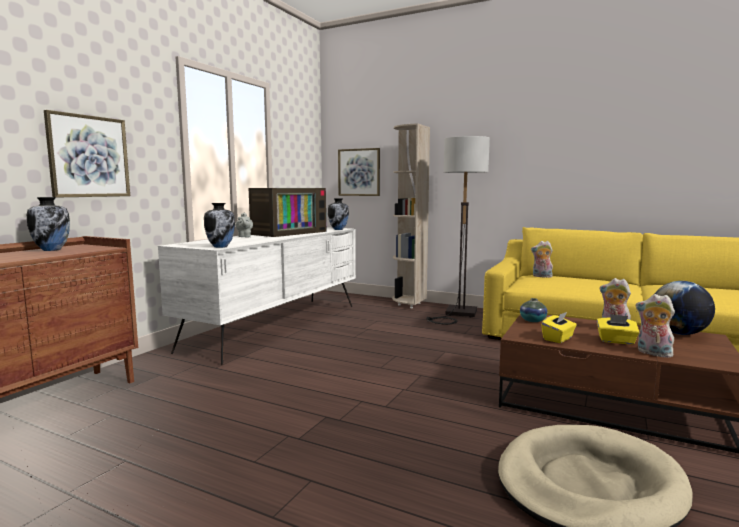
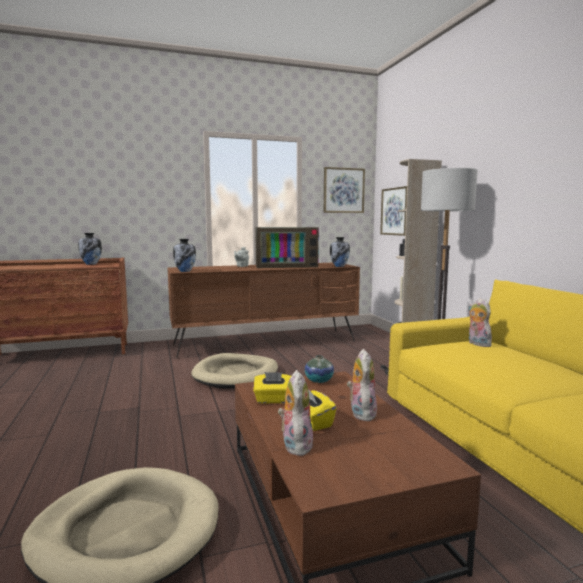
camera: 45 degrees right, 0 degrees up
(89, 156) = (129, 207): picture -> picture (343, 190)
(276, 326) = (265, 343): white tv stand -> brown tv stand
(332, 359) = (236, 375): none -> beige dog bed
(679, 333) = (417, 446): globe -> none

